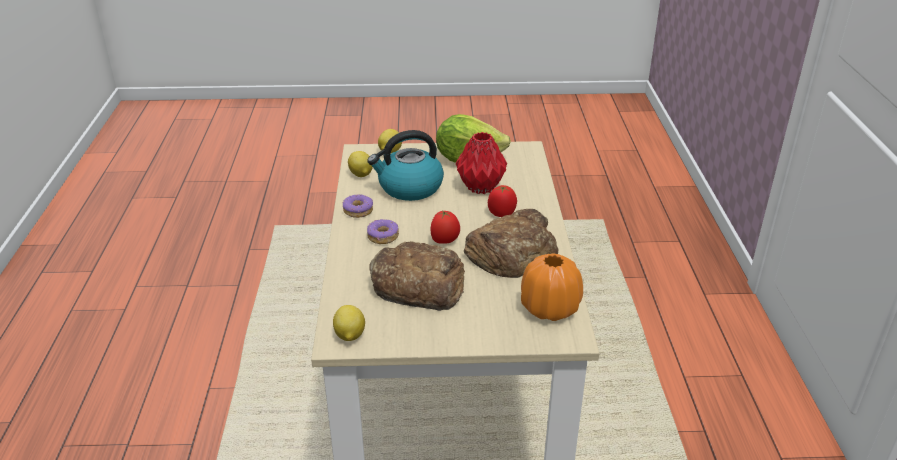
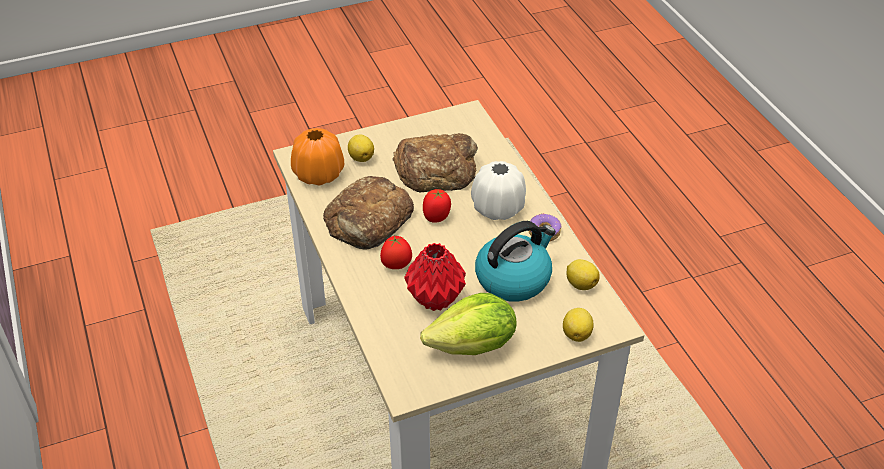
camera: 160 degrees right, 10 degrees up
(349, 336) = (462, 118): lemon -> lemon (361, 157)
(383, 237) = (498, 208): donut -> white vase

